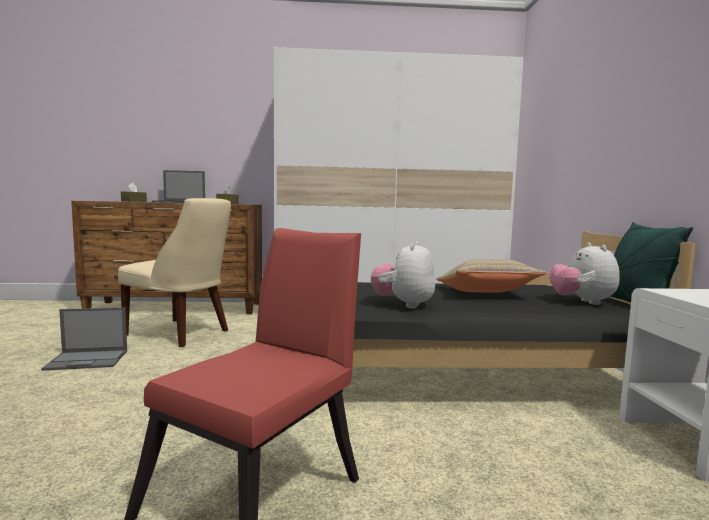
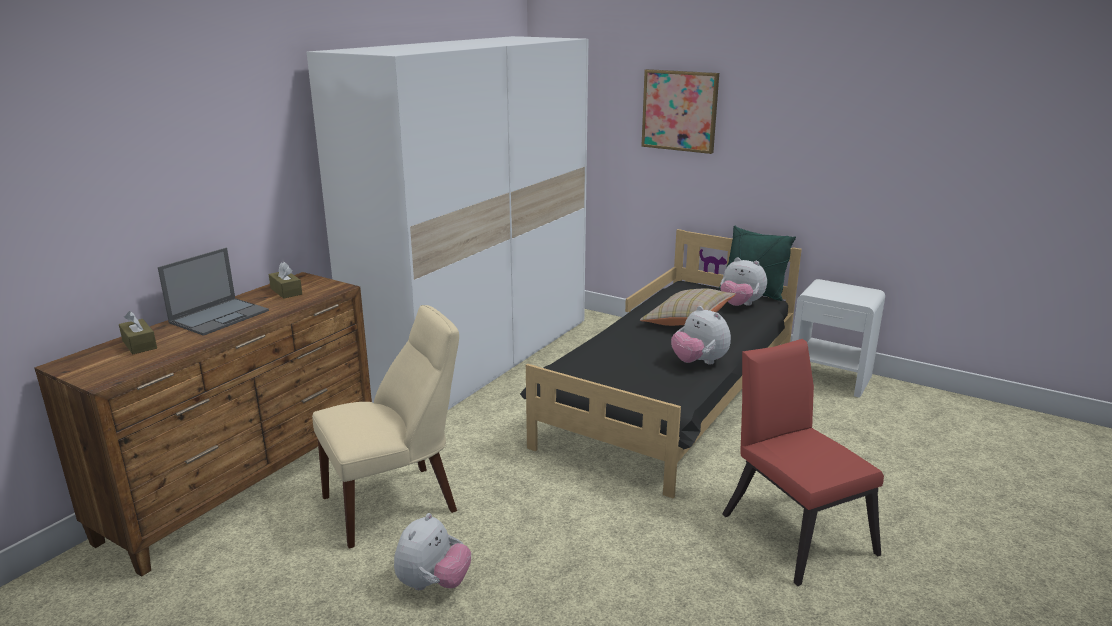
camera: 55 degrees left, 15 degrees up
(88, 360) = (433, 584): laptop -> plush toy
(597, 104) = (680, 110): none -> picture

